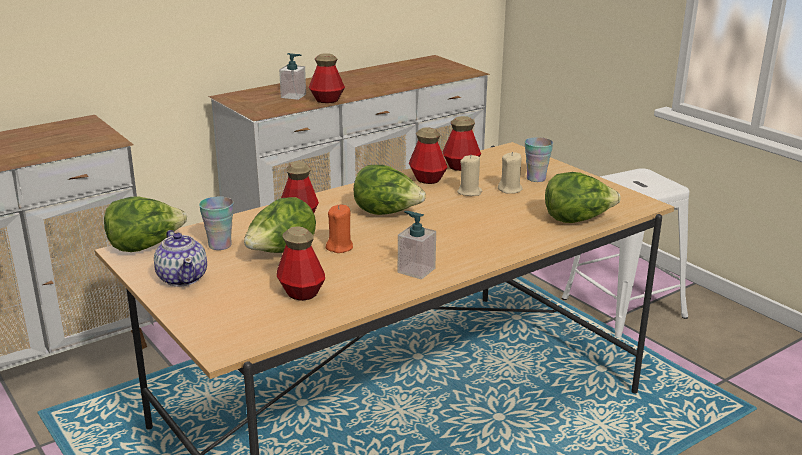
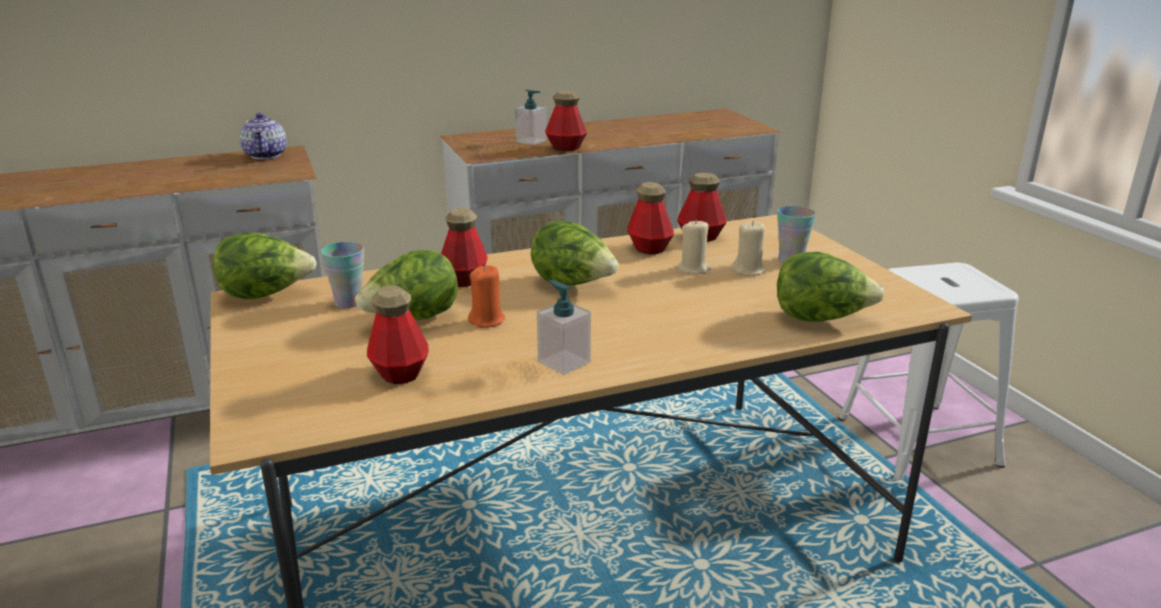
camera: 15 degrees right, 0 degrees up
(183, 278) = (277, 337): teapot -> teapot (266, 155)

